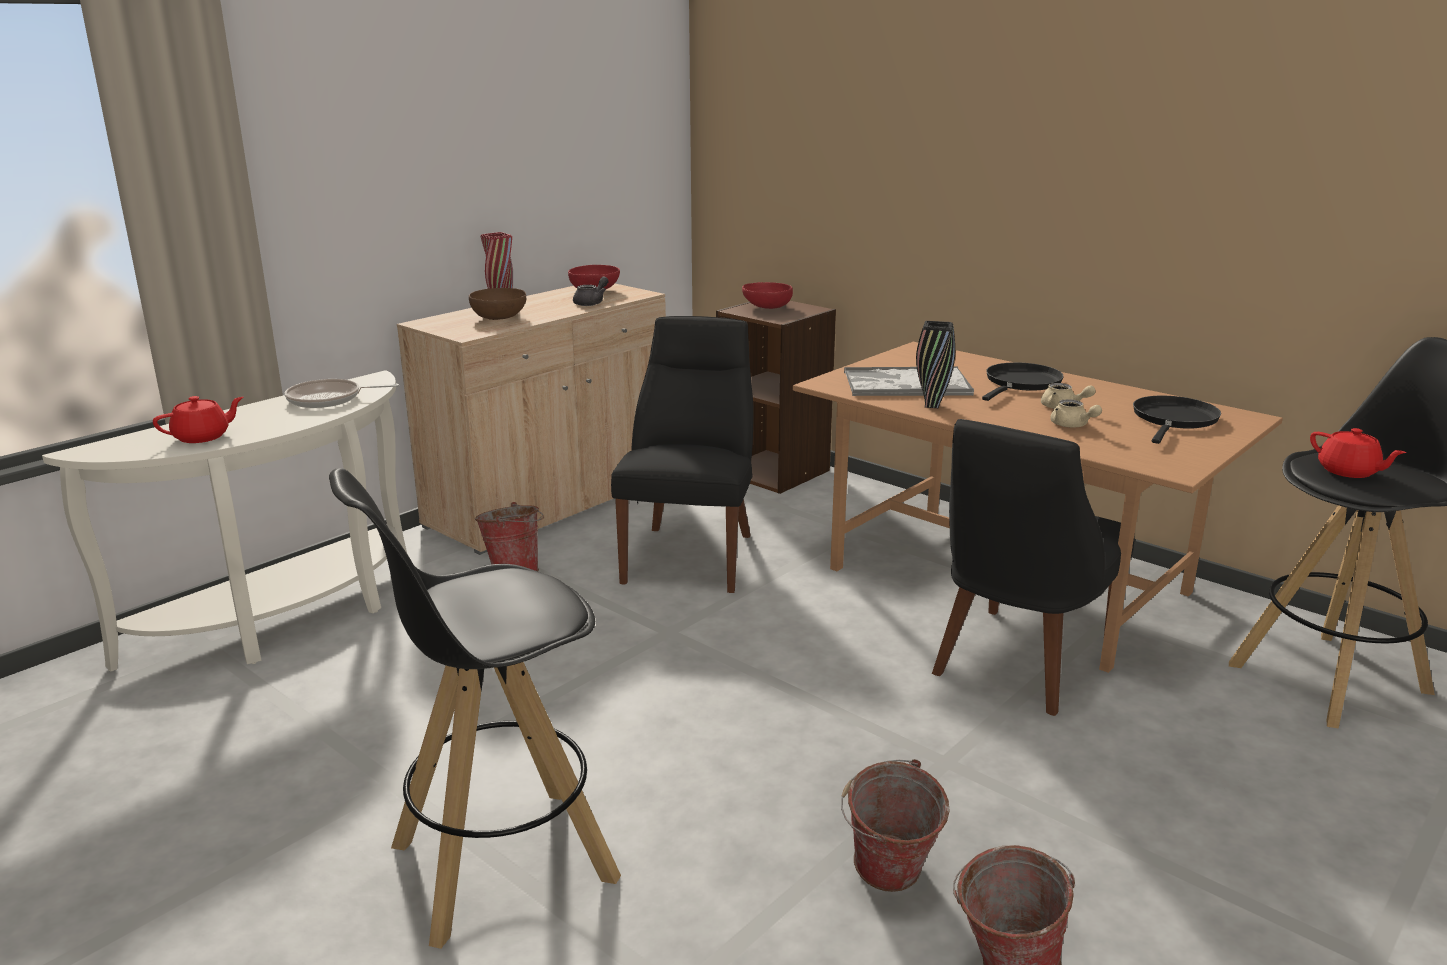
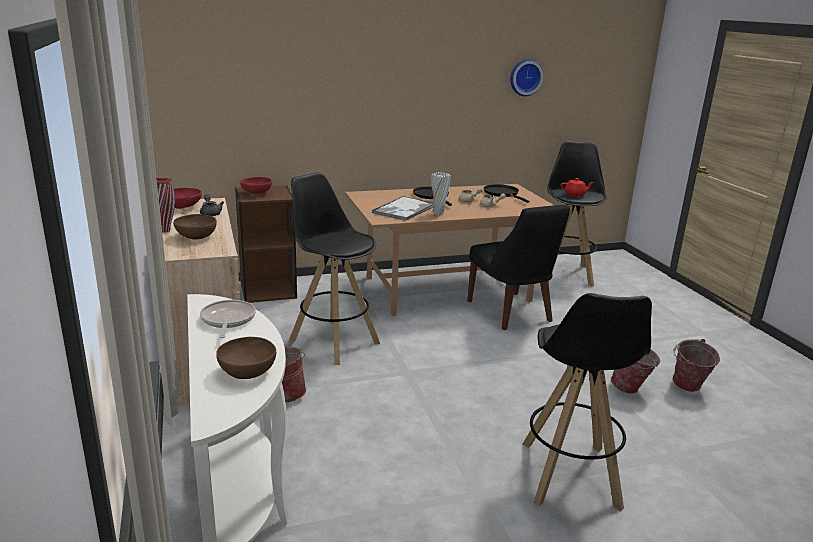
camera: 60 degrees left, 0 degrees up
(203, 437) = (247, 371): red teapot -> brown bowl
(329, 399) = (227, 320): frying pan -> frying pan turned 150 degrees clockwise
(691, 555) = (333, 341): black chair -> black stool
(931, 405) = (438, 214): black vase -> white vase
(1352, 155) = (525, 77): none -> wall clock

